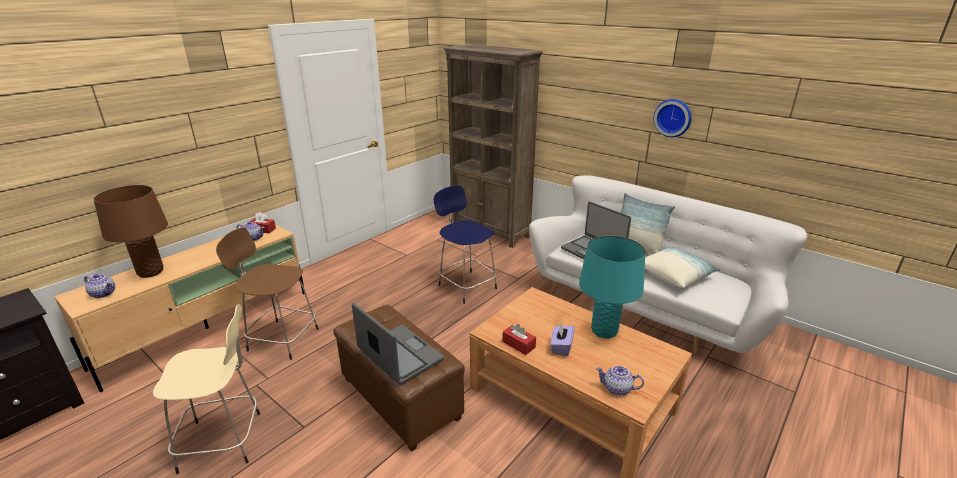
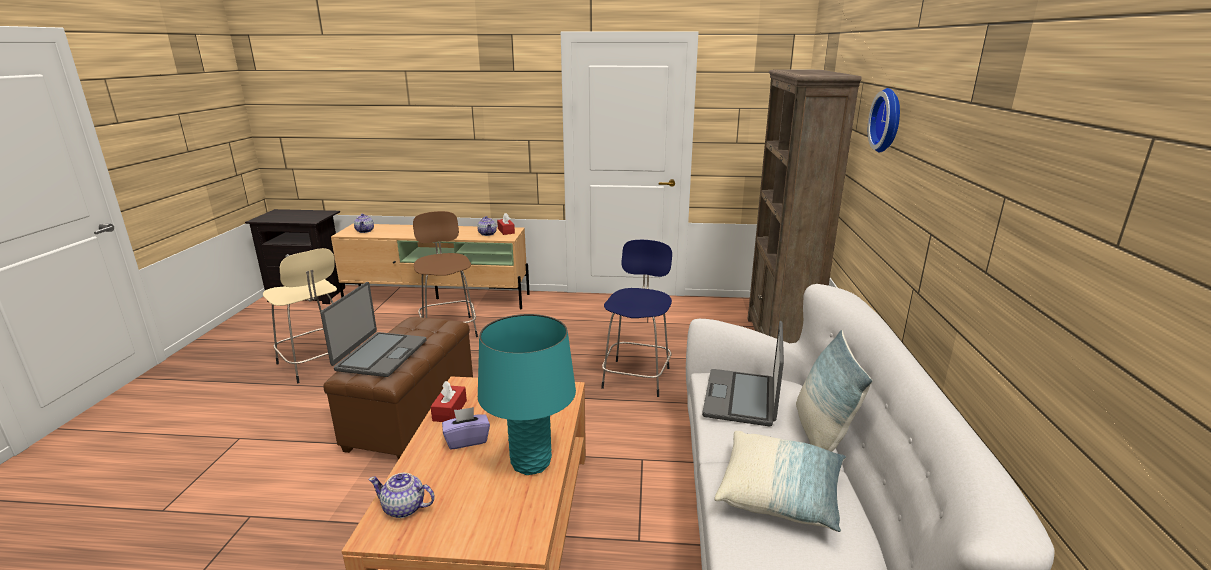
camera: 55 degrees right, 5 degrees down
(151, 272) = (404, 230): brown table lamp -> none
(617, 389) = (404, 508): teapot -> teapot turned 60 degrees counterclockwise
(673, 117) = (953, 210): wall clock -> wall clock (889, 120)

